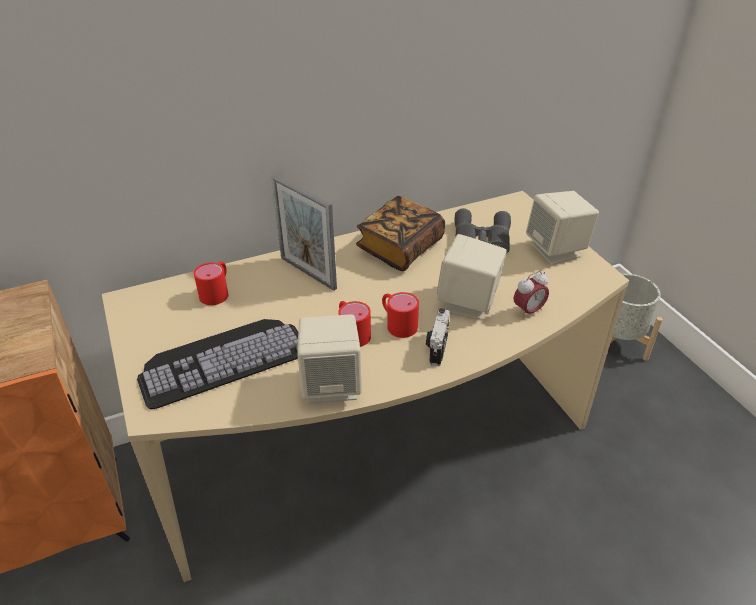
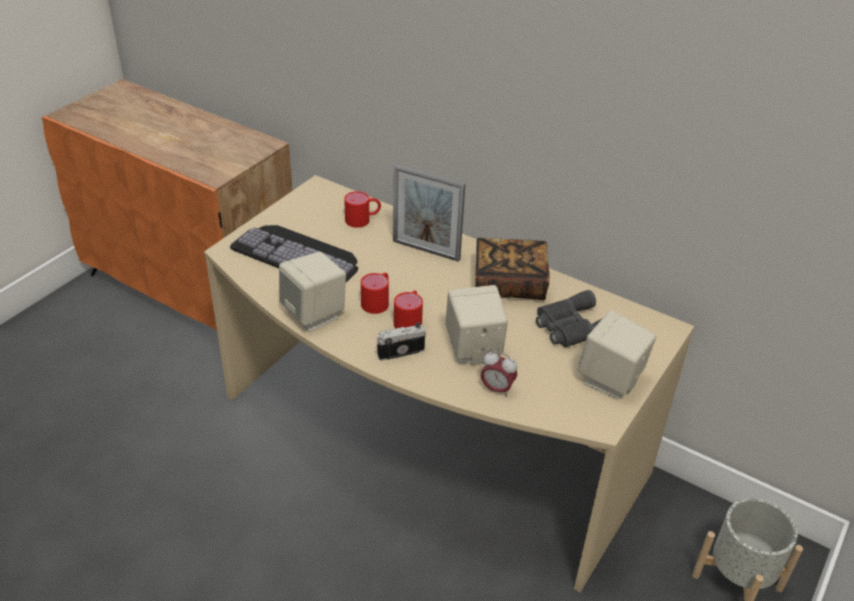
camera: 55 degrees right, 0 degrees up
(308, 273) = (426, 250): picture frame -> picture frame turned 75 degrees counterclockwise

